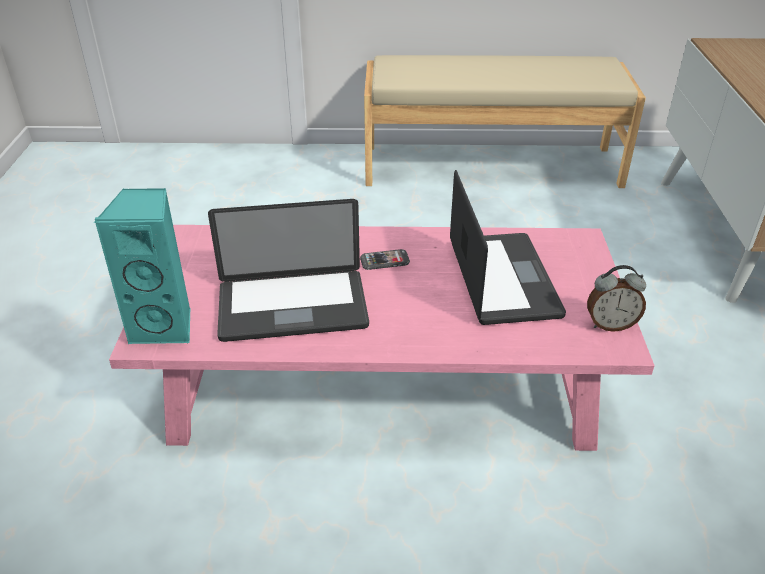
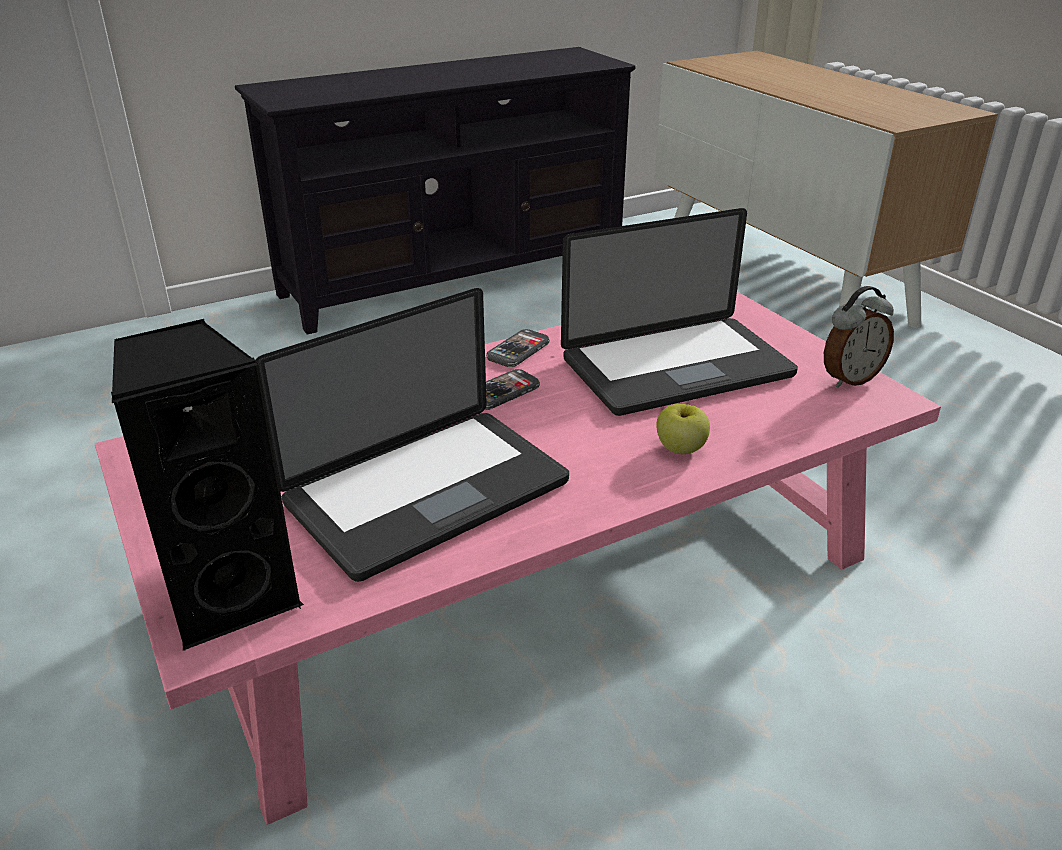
camera: 30 degrees left, 5 degrees down
(165, 326) = (232, 596): turquoise speaker -> black speaker
(419, 237) = (518, 350): none -> phone
(450, 331) = (680, 449): none -> apple
(490, 165) = (453, 279): beige bench -> black tv stand
(503, 279) = (677, 368): laptop -> laptop turned 105 degrees clockwise

